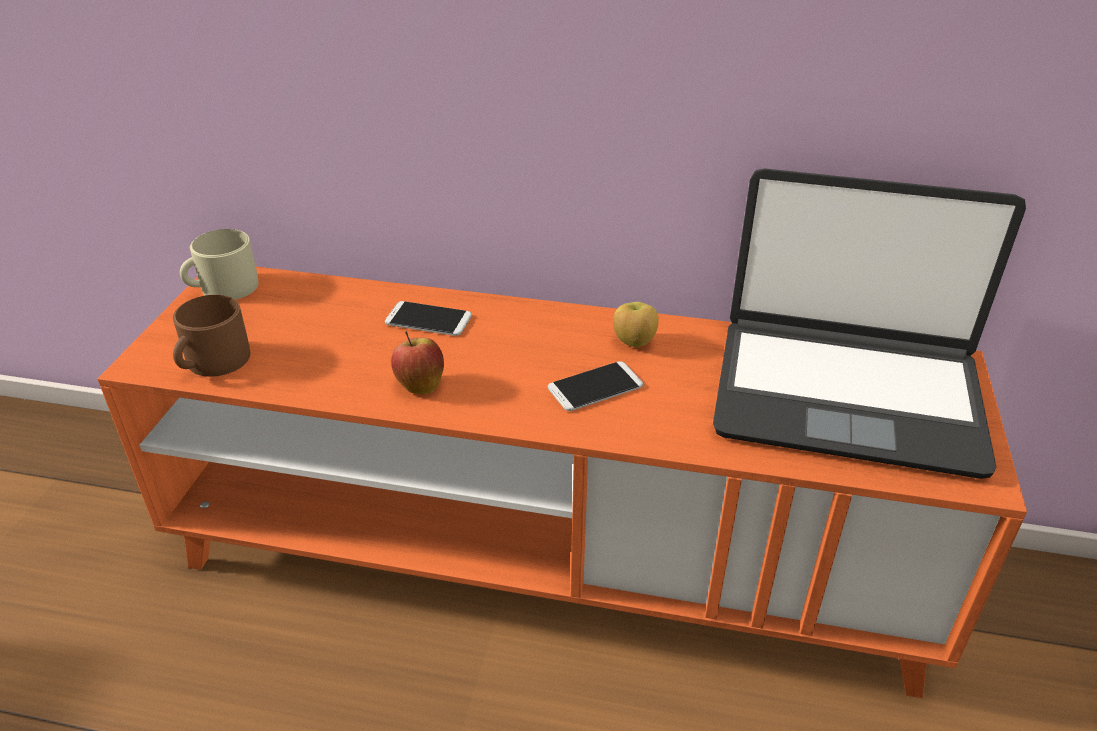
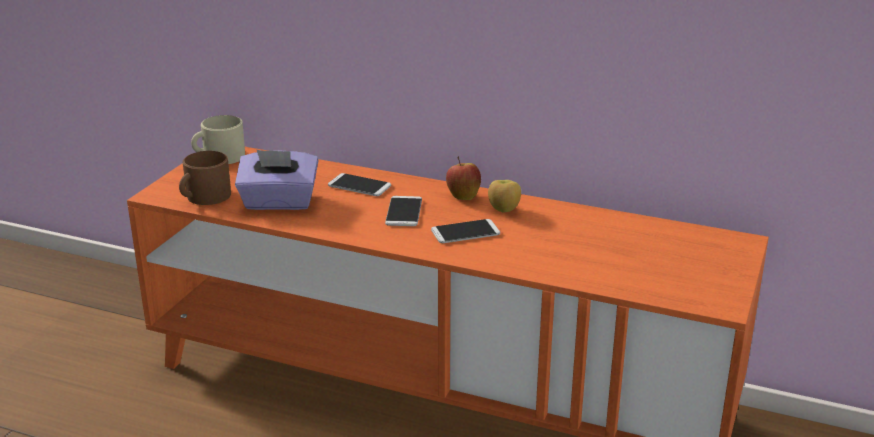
camera: 10 degrees right, 10 degrees down
(322, 361) = (279, 202): none -> purple tissue box
(420, 385) = (342, 221): apple -> apple (463, 196)
(501, 359) = (404, 212): none -> phone
(846, 395) = (648, 252): laptop -> none

